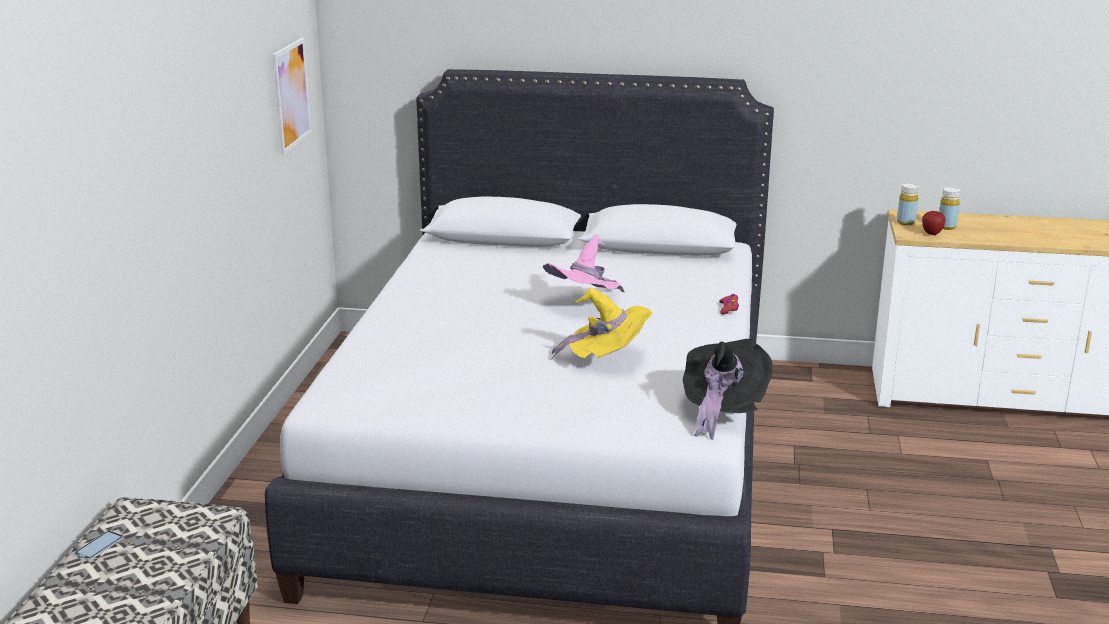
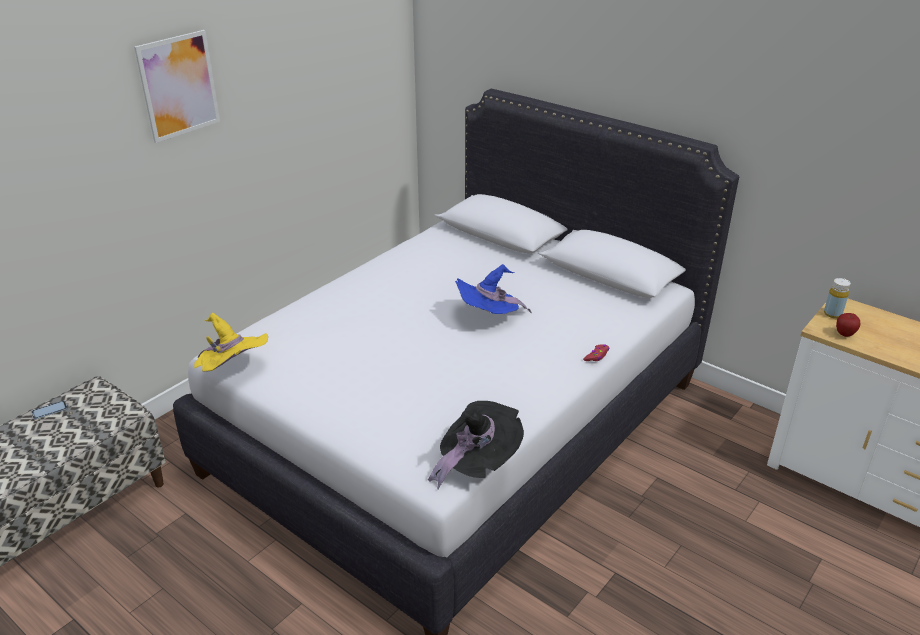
camera: 30 degrees right, 10 degrees up
(291, 95) = (365, 92): picture -> picture (179, 86)
(585, 305) = (489, 317): pink hat -> blue hat
(607, 359) = (447, 378): yellow hat -> yellow hat (233, 371)
(946, 227) = (869, 330): yellow bottle -> none

